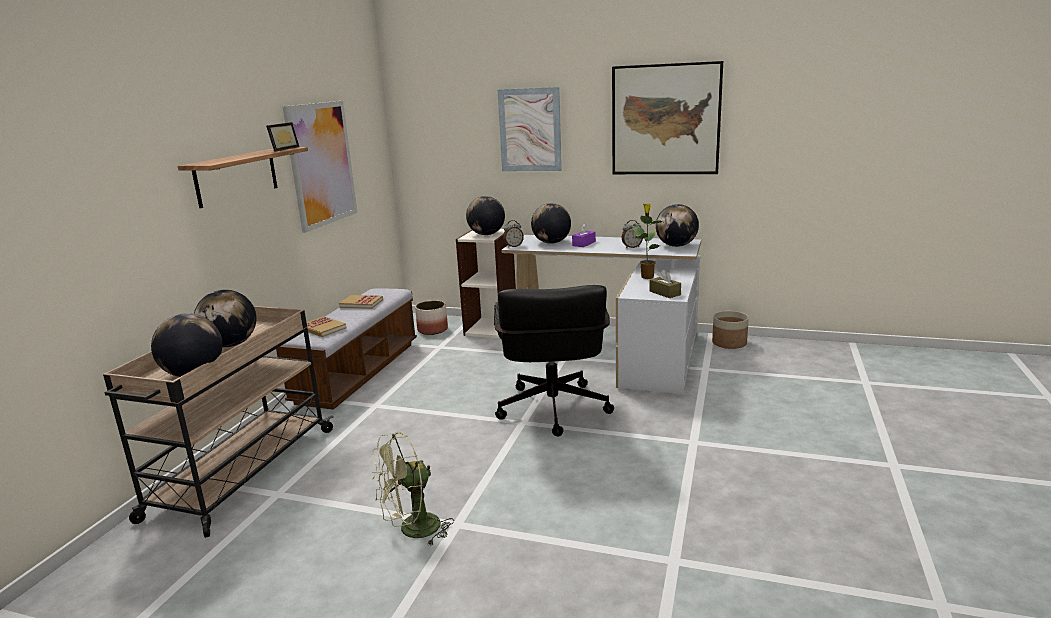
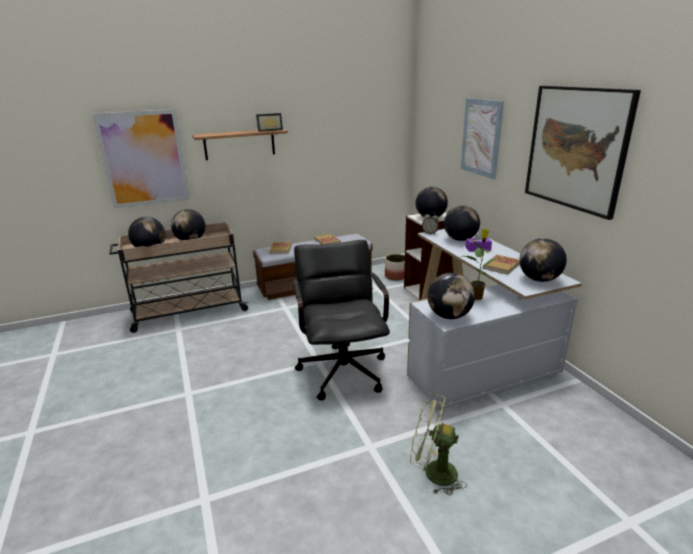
camera: 50 degrees right, 5 degrees up
(321, 164) = (324, 142): picture -> picture (144, 159)
(412, 531) = (172, 382): green fan -> green fan (433, 473)
(553, 413) = (342, 367): black office chair -> black office chair turned 120 degrees clockwise
(631, 247) = (501, 266): alarm clock -> book
(665, 293) = (449, 316): brown tissue box -> globe
(729, 343) = (574, 397): planter -> none

